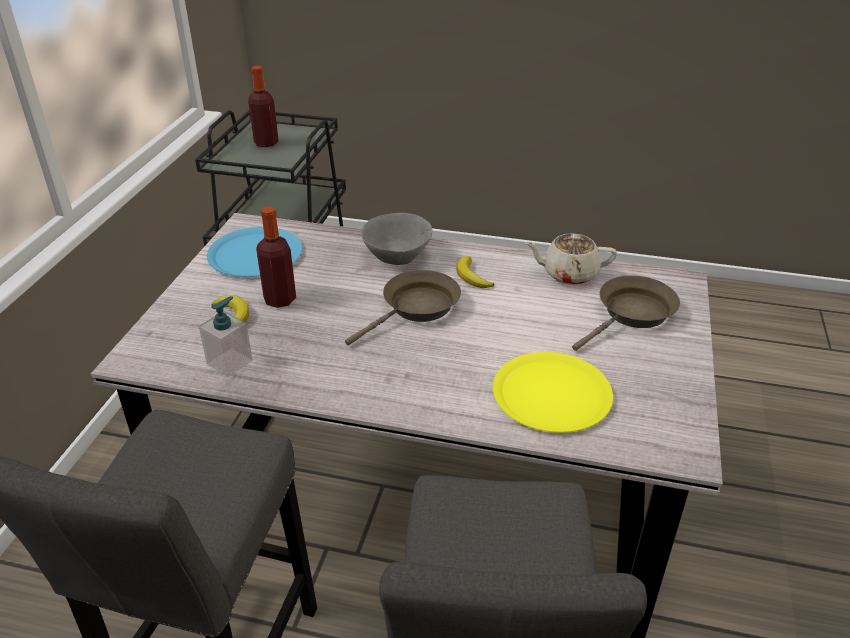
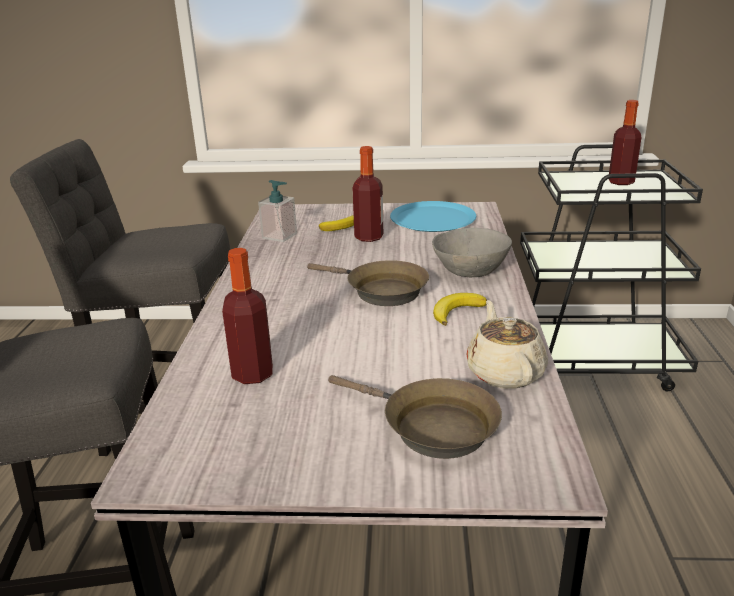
camera: 80 degrees right, 10 degrees down
(551, 394) = (252, 374): yellow plate -> bottle

